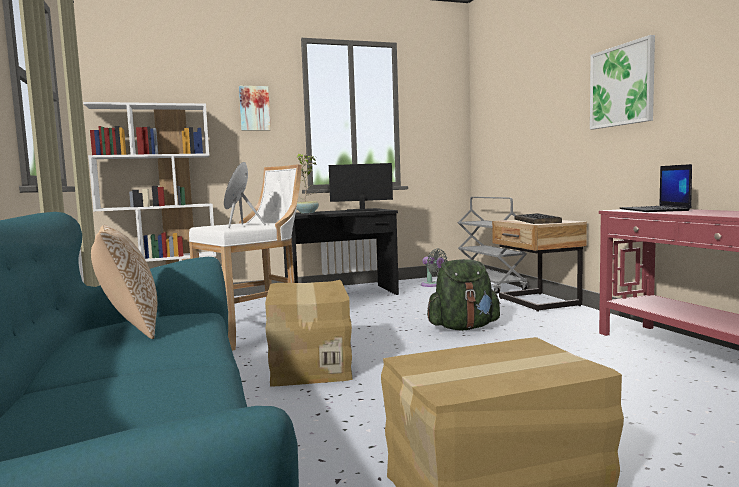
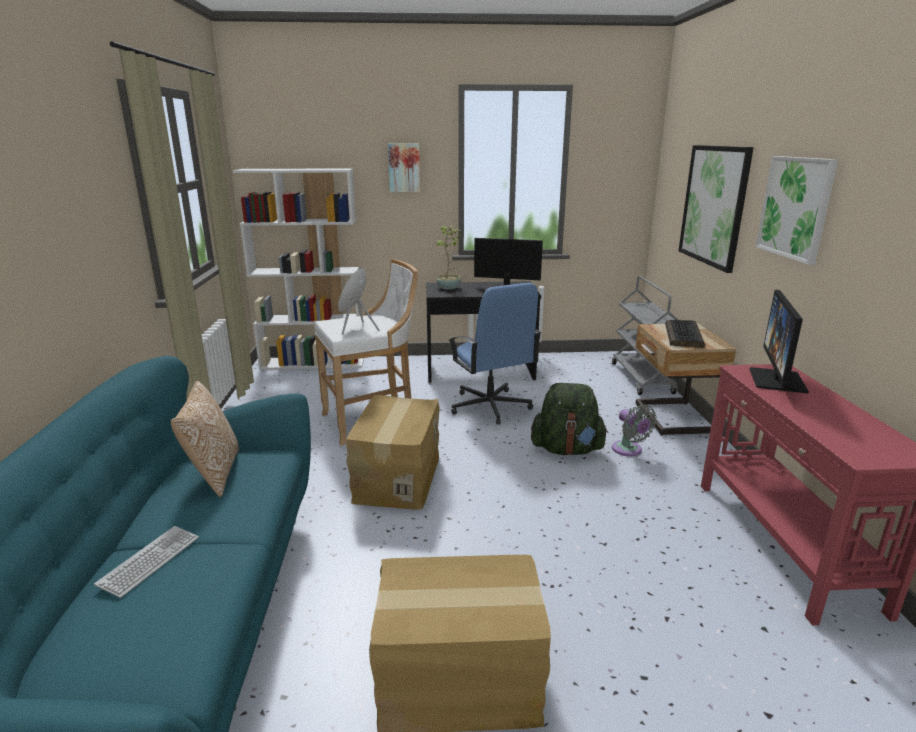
camera: 15 degrees right, 15 degrees up
(90, 386) = (150, 561): none -> keyboard
(369, 312) = (490, 407): none -> blue office chair
(432, 285) = (580, 368): grey fan -> grey fan (629, 450)
(536, 117) = (714, 205): none -> picture
(655, 210) = (777, 380): laptop -> monitor

